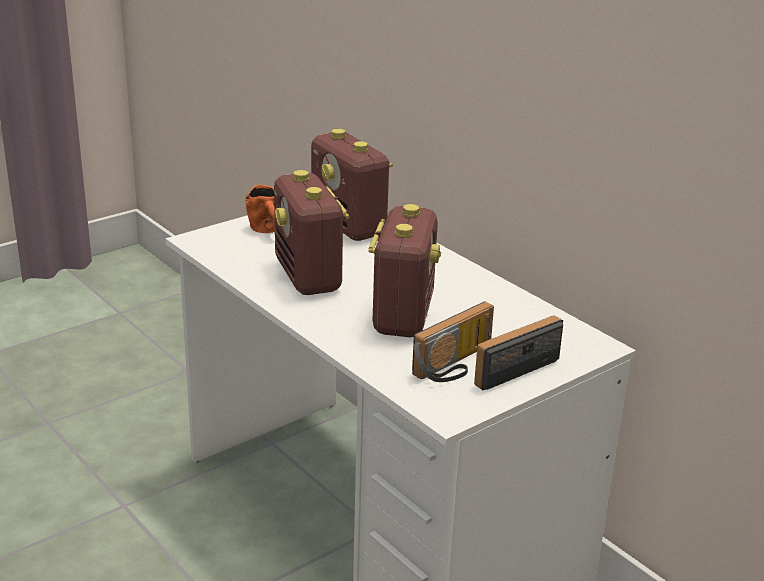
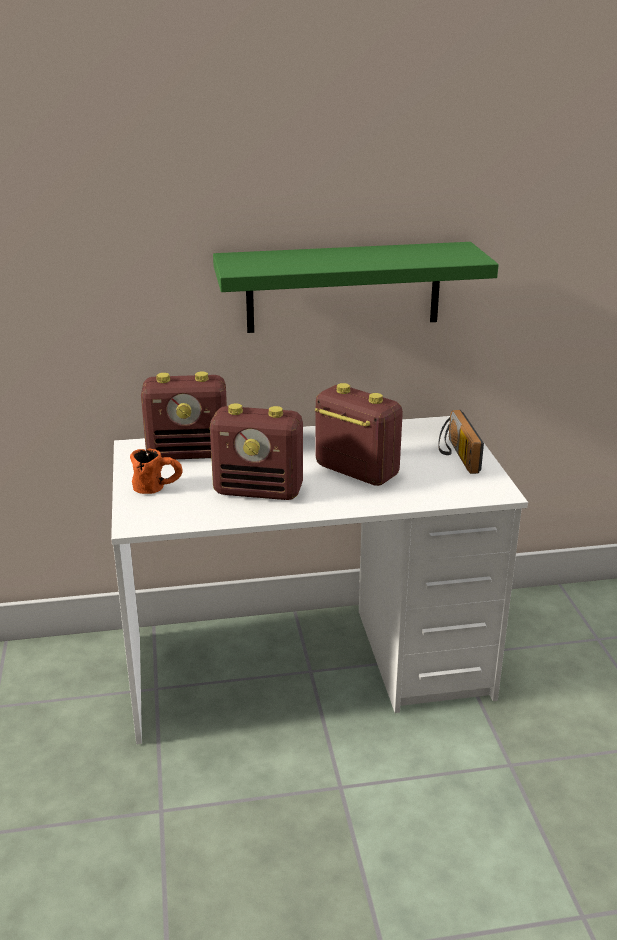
camera: 60 degrees left, 0 degrees up
(457, 365) = (440, 472): radio -> none
(537, 113) = (343, 287): none -> green shelf

